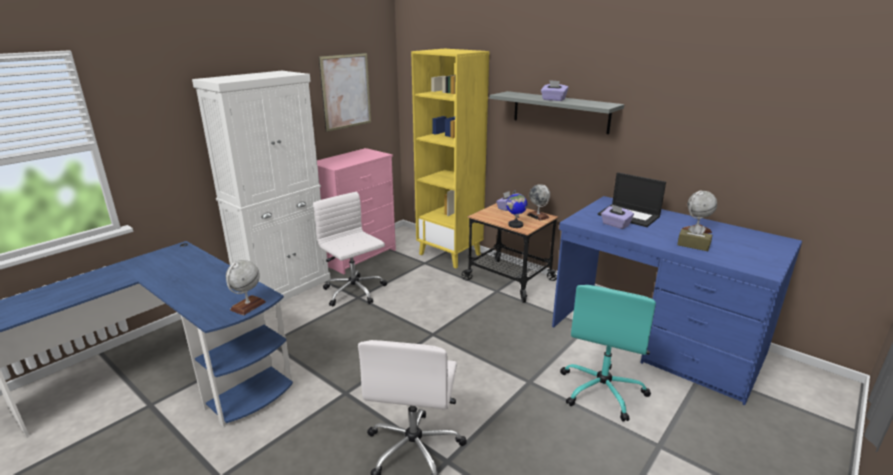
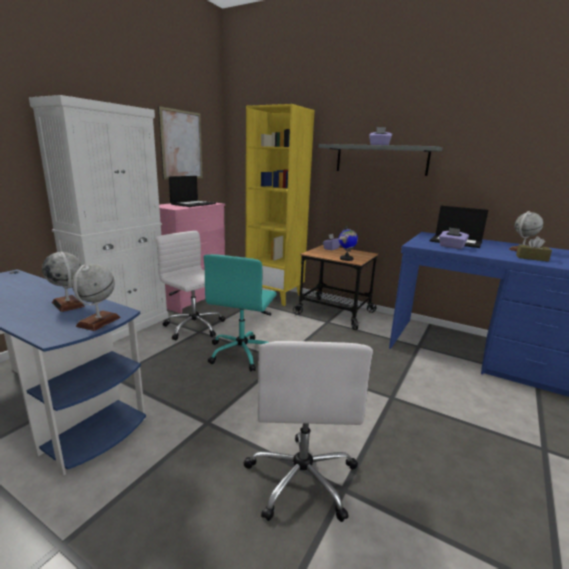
camera: 10 degrees left, 5 degrees down
(357, 157) = (193, 204): none -> laptop
(538, 216) = (361, 253): globe -> globe (68, 304)
(602, 390) = (462, 400): turquoise office chair -> turquoise office chair (242, 353)

